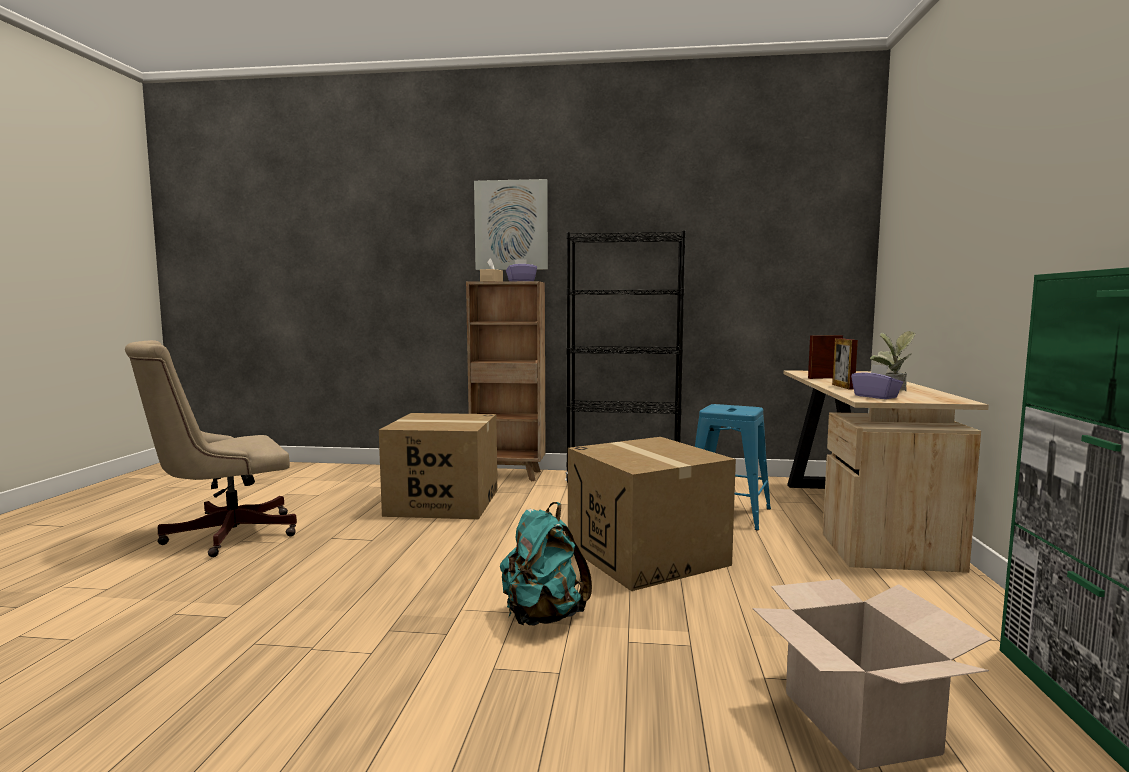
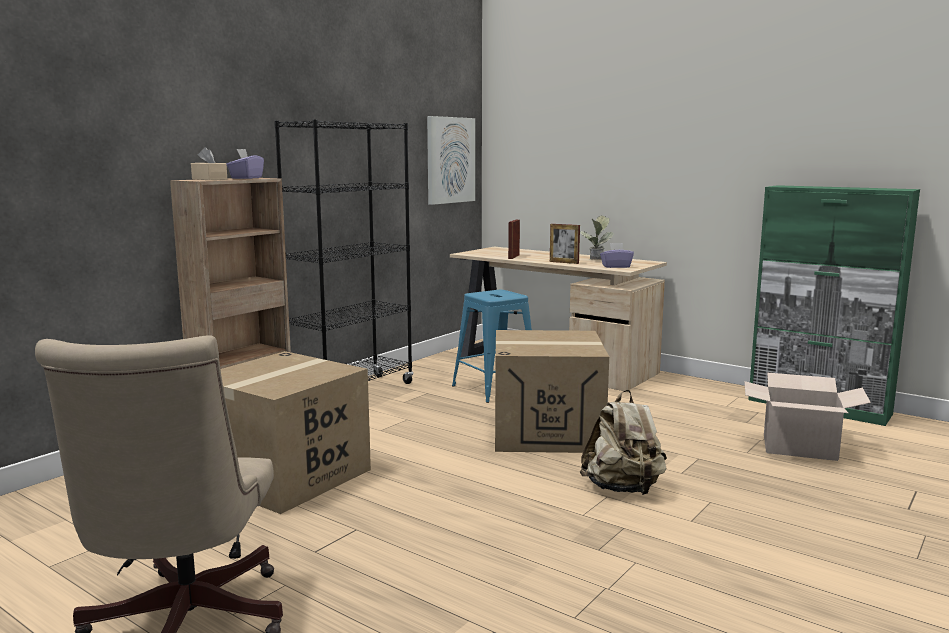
camera: 60 degrees left, 5 degrees up
(511, 225) = (201, 99): picture -> picture (450, 160)
(542, 617) = (623, 489): turquoise backpack -> beige backpack

